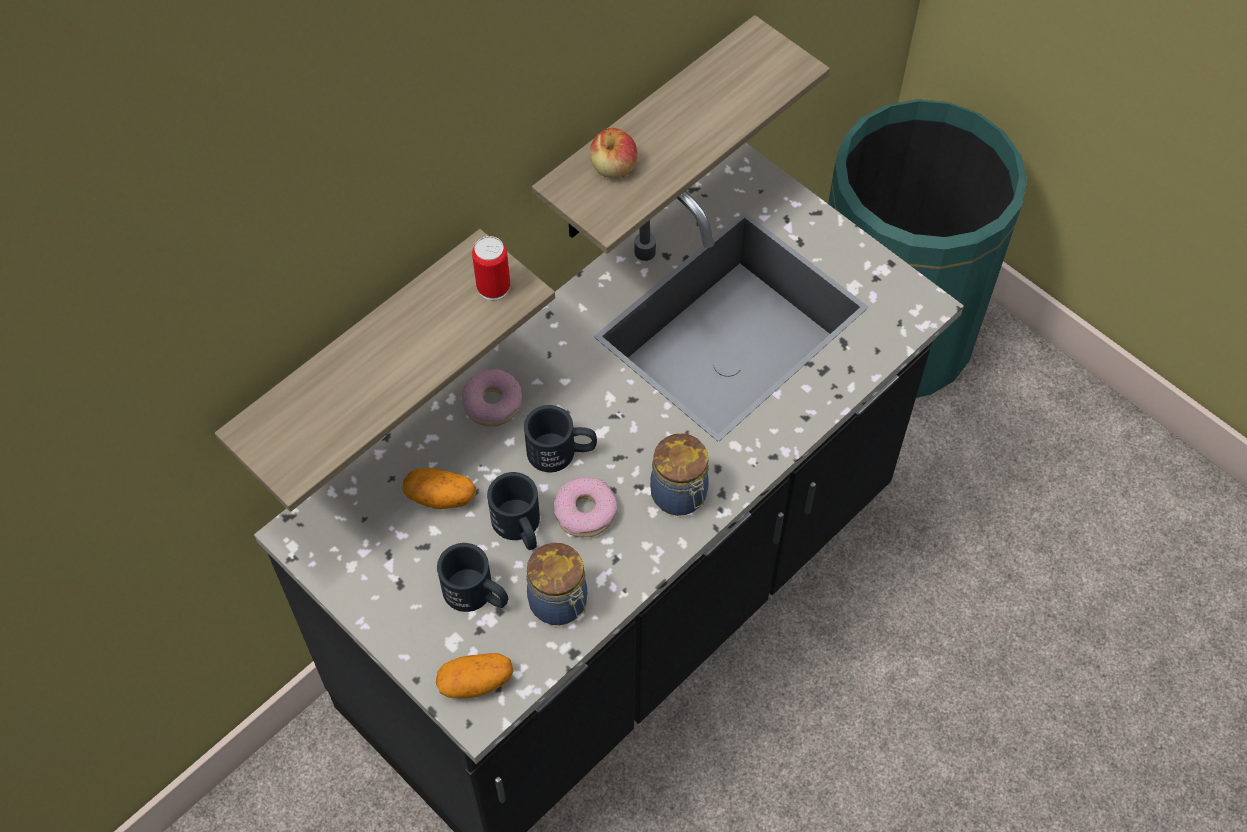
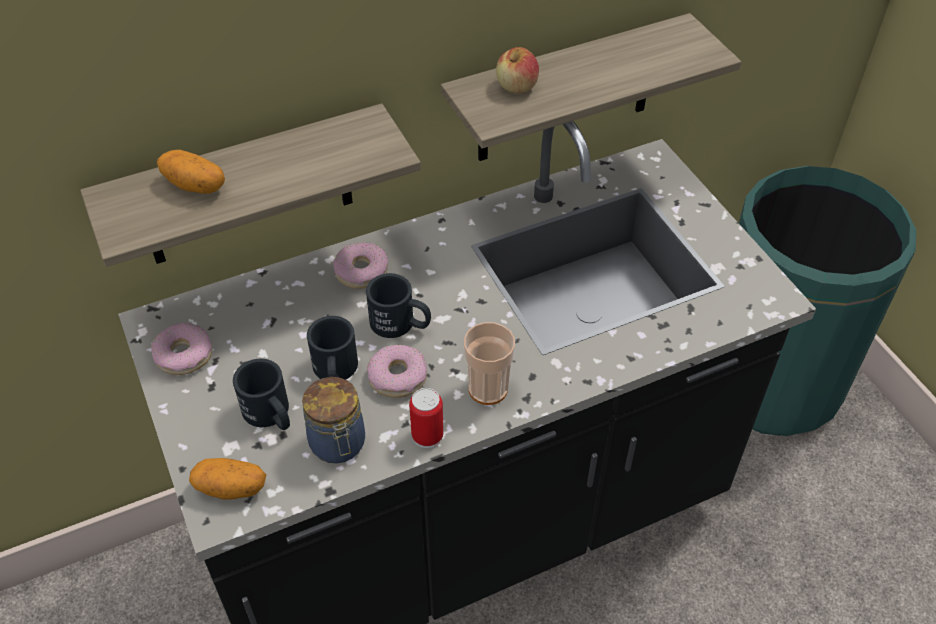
camera: 20 degrees right, 10 degrees down
(352, 558) = (184, 355): none -> donut
(441, 497) = (282, 329): potato -> potato (195, 185)
(493, 287) = (369, 145): can -> can (427, 435)
(680, 496) = (488, 389): jar -> cup

